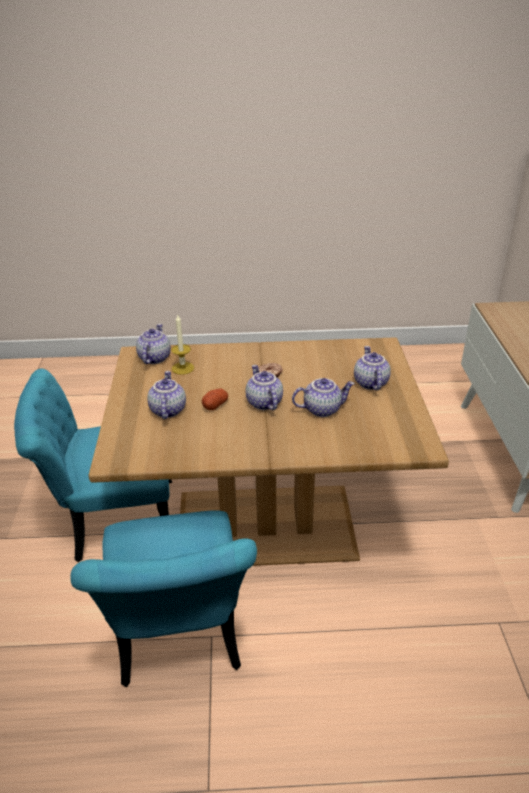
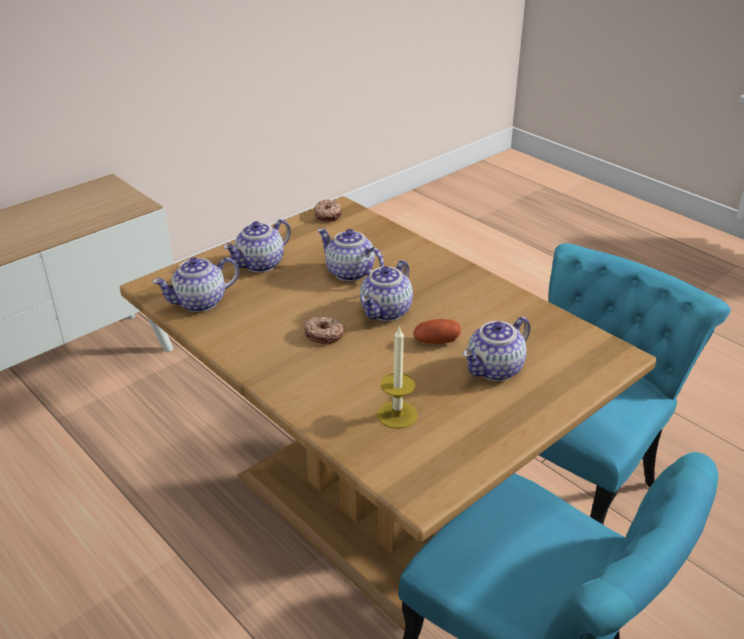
camera: 130 degrees left, 0 degrees up
(154, 358) = (407, 462): teapot -> teapot (200, 303)
(416, 436) = (328, 215): none -> donut

